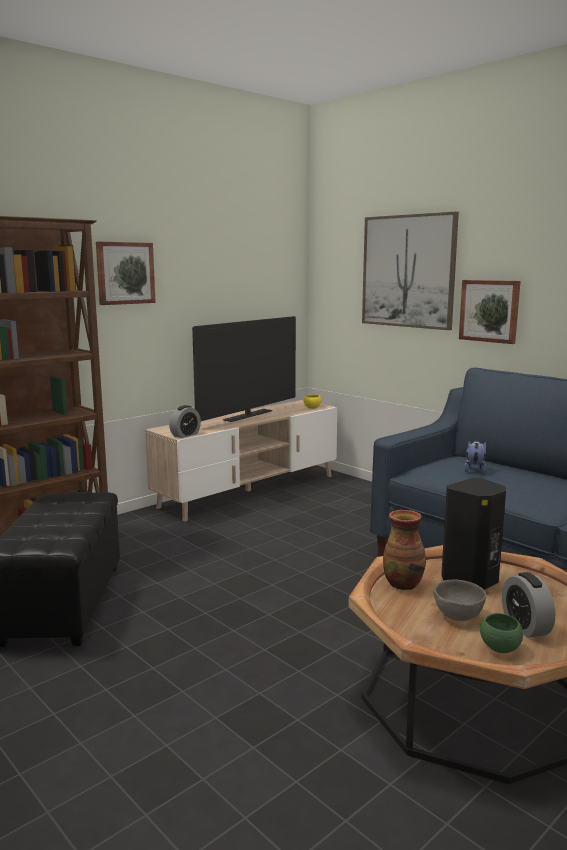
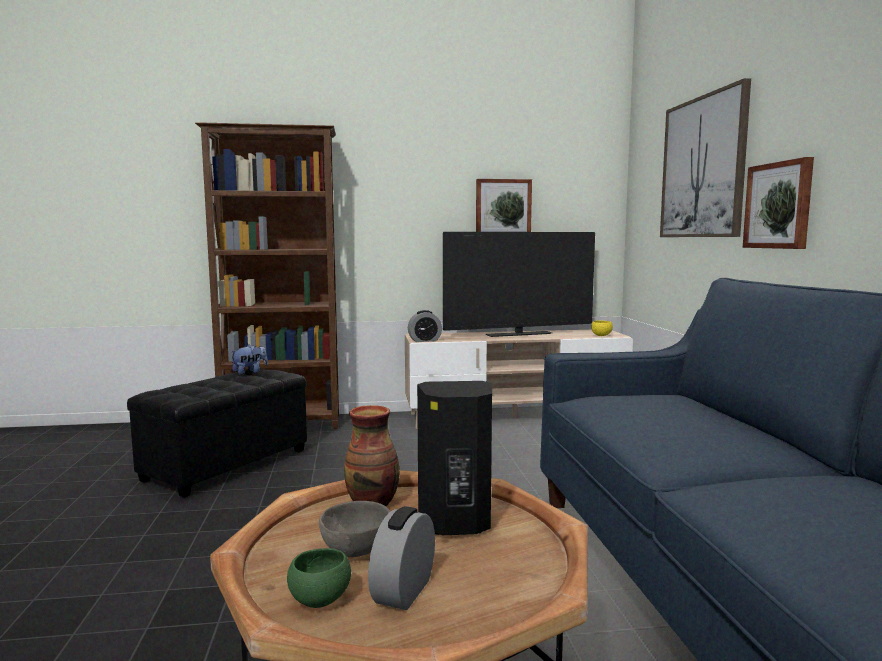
camera: 35 degrees right, 5 degrees down
(125, 273) = (392, 181): picture -> picture (503, 207)
(474, 470) = (653, 407): plush toy -> plush toy (250, 372)

